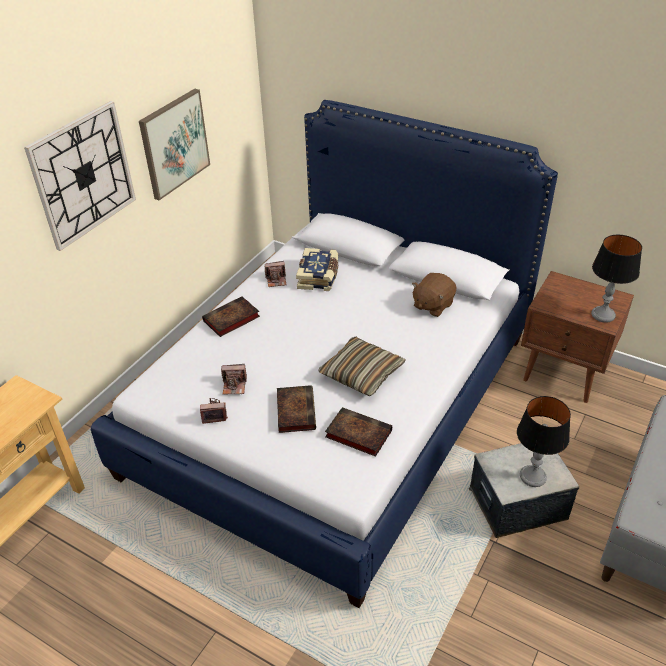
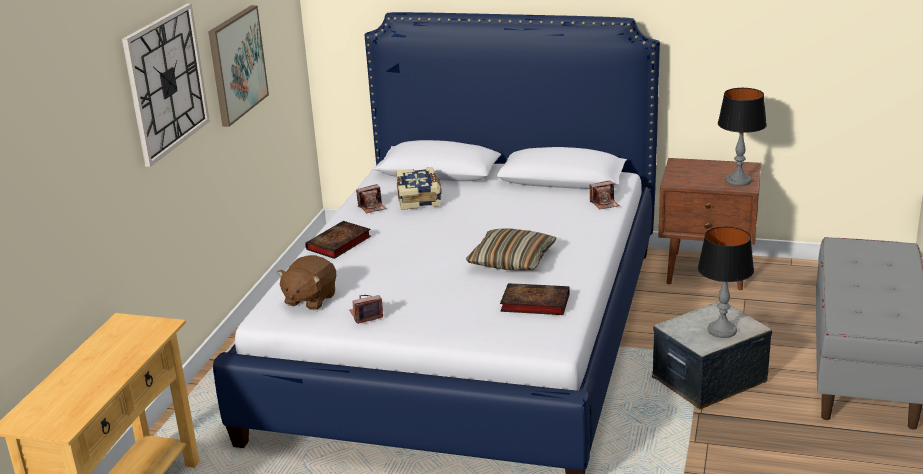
camera: 15 degrees left, 15 degrees down
(234, 386) = (376, 290): camera -> camera (604, 203)
(295, 410) = (455, 298): book -> none
(432, 305) = (558, 200): brown plush toy -> brown plush toy (310, 299)

